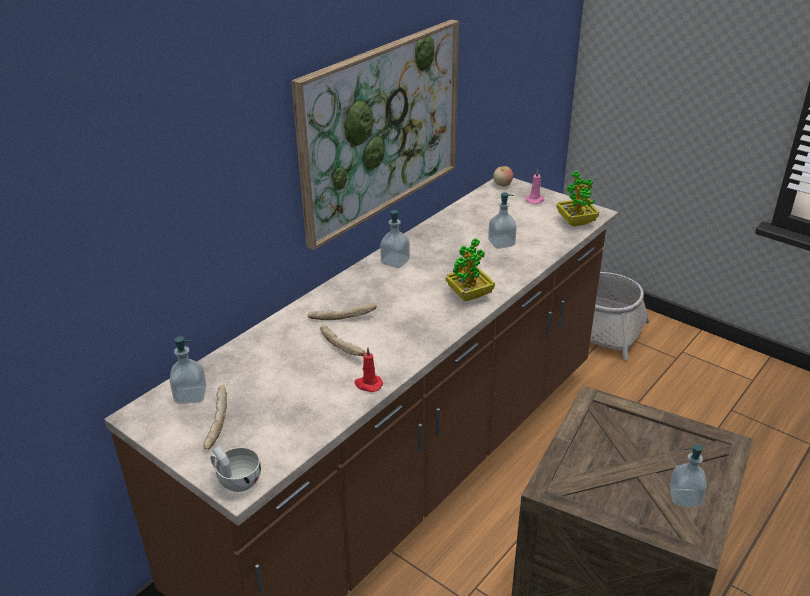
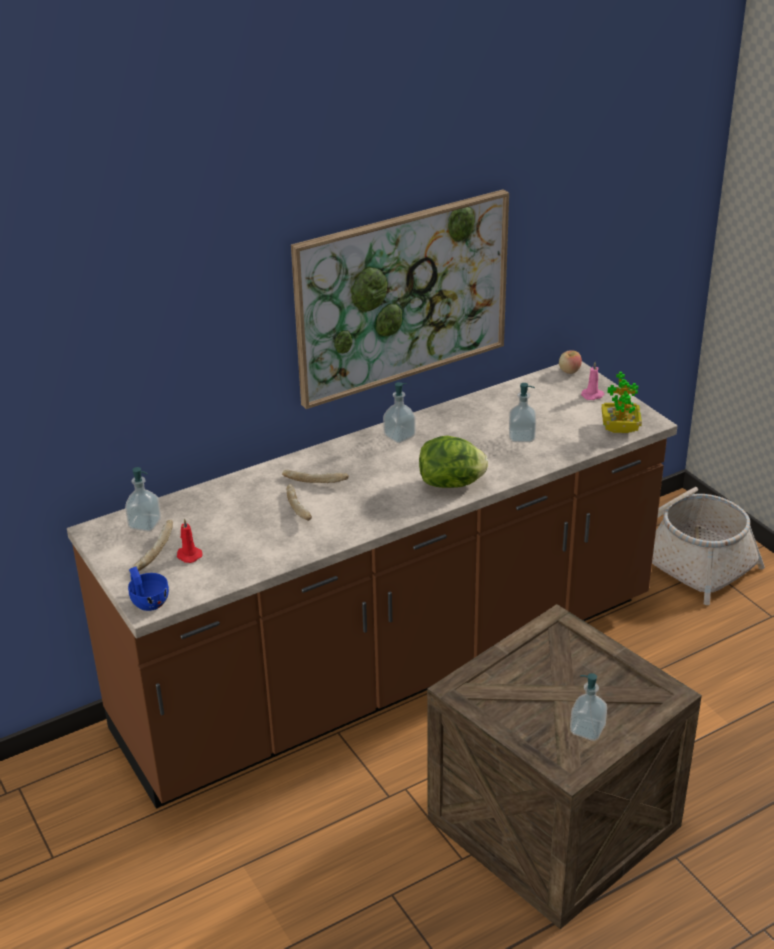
camera: 20 degrees right, 0 degrees up
(236, 480) = (147, 601): white cup -> blue cup
(368, 384) = (302, 548): red candle -> red candle (188, 555)
(469, 295) = (451, 484): potted plant -> lettuce

